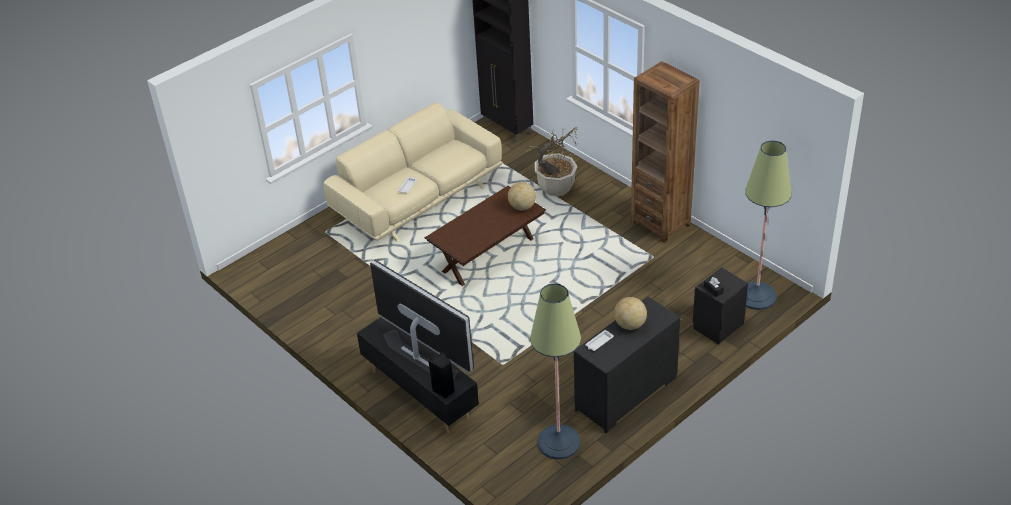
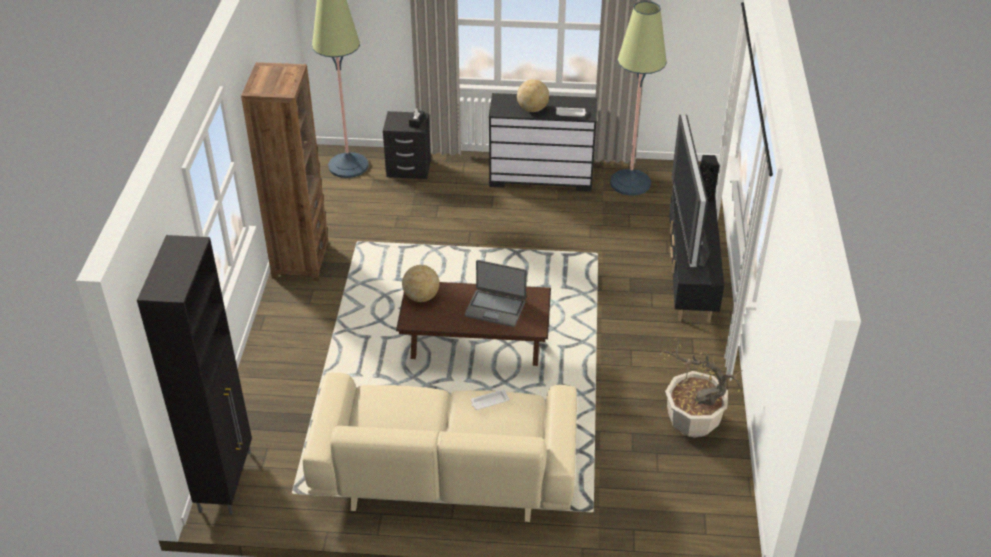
camera: 135 degrees left, 0 degrees up
(474, 230) = (495, 308): none -> laptop
(556, 188) = (311, 365): potted plant -> potted plant (692, 422)

